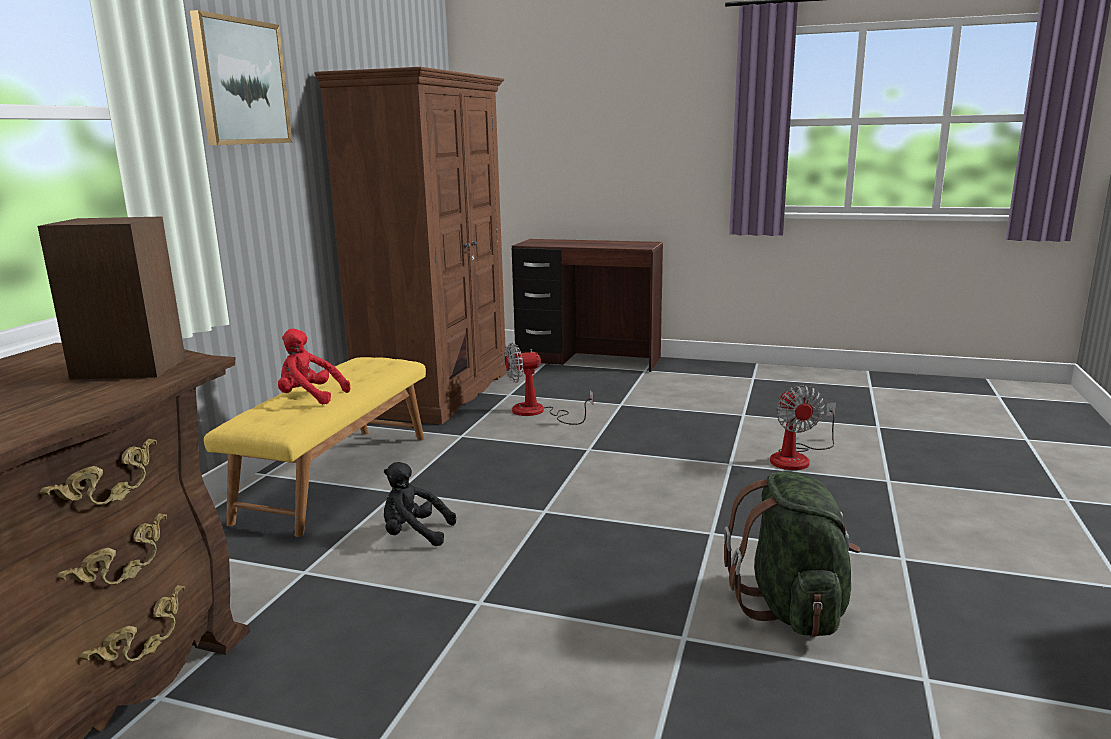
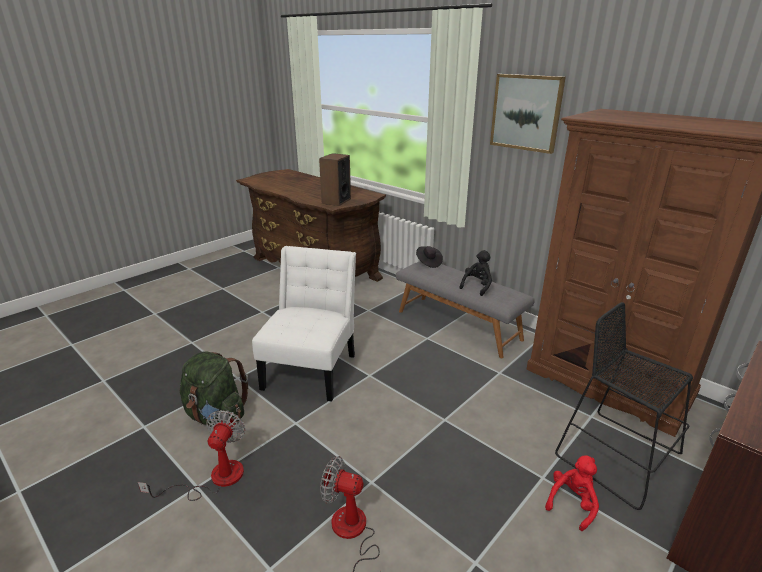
camera: 115 degrees right, 10 degrees up
(248, 417) = (428, 262): none -> black hat
(309, 397) = (448, 276): red plush toy -> red plush toy (572, 503)
(335, 476) = (458, 325): yellow bench -> grey bench
(414, 534) = (377, 335): black plush toy -> black plush toy (477, 286)
(538, 412) = (535, 419): fan -> fan (215, 478)
(558, 384) = (619, 456): none -> black stool
(573, 565) = (312, 368): none -> white chair

